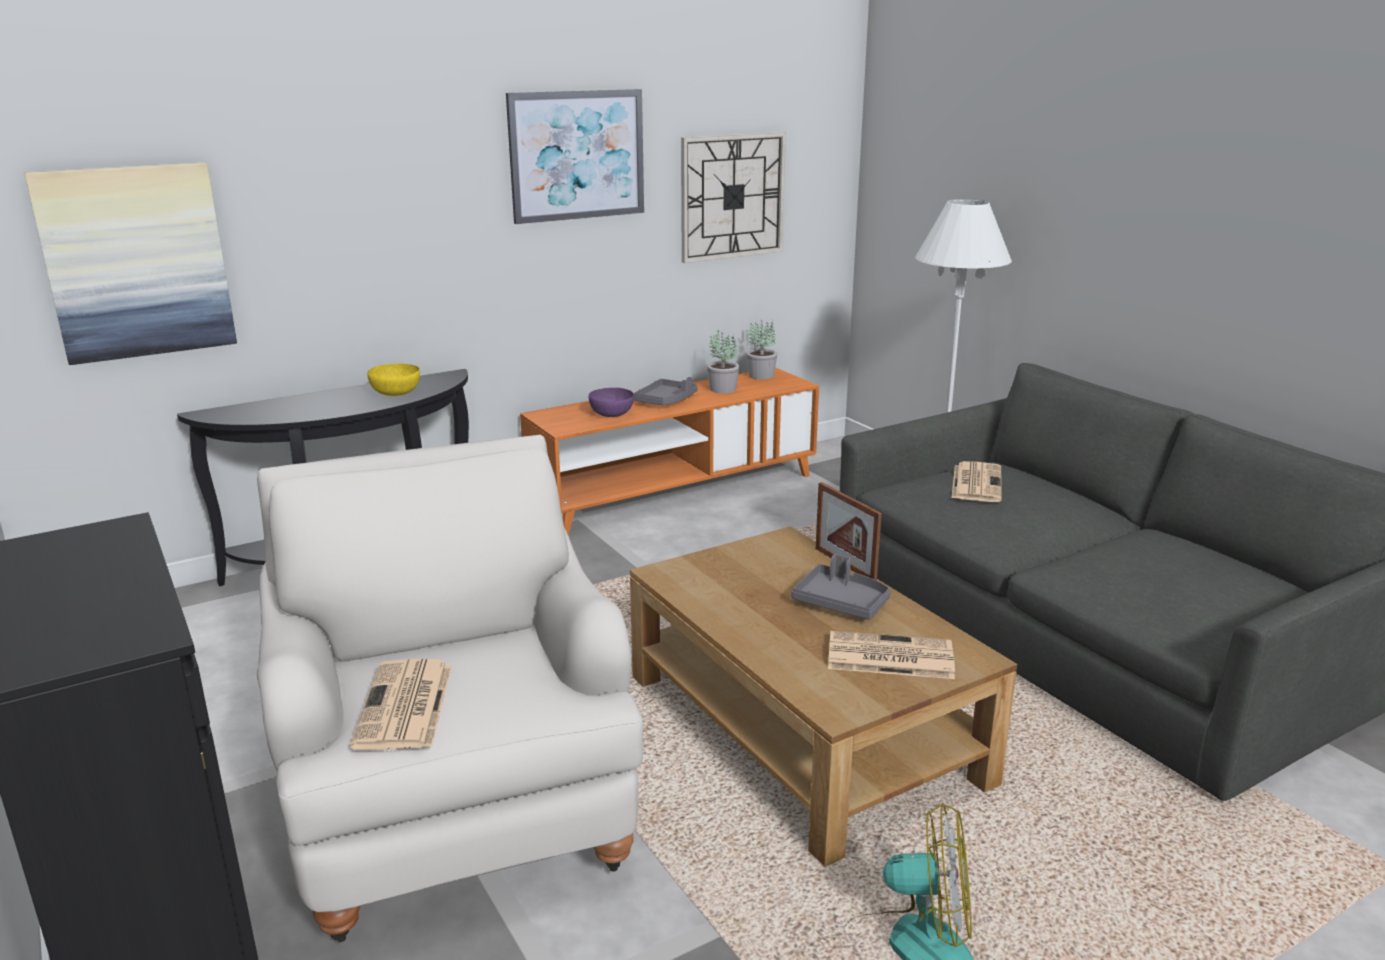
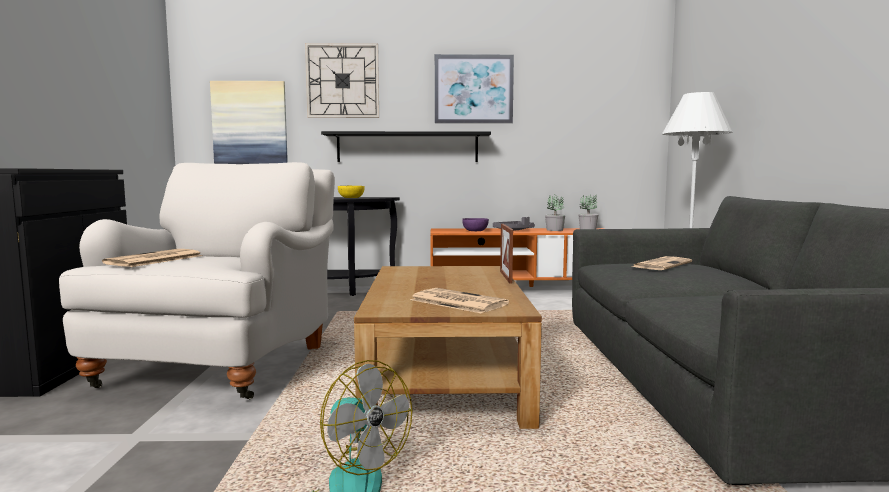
camera: 30 degrees right, 15 degrees down
(469, 274) = (407, 147): none -> black shelf
(732, 196) = (573, 119): wall clock -> wall clock (342, 81)
(841, 603) = (473, 285): grey tray -> none

